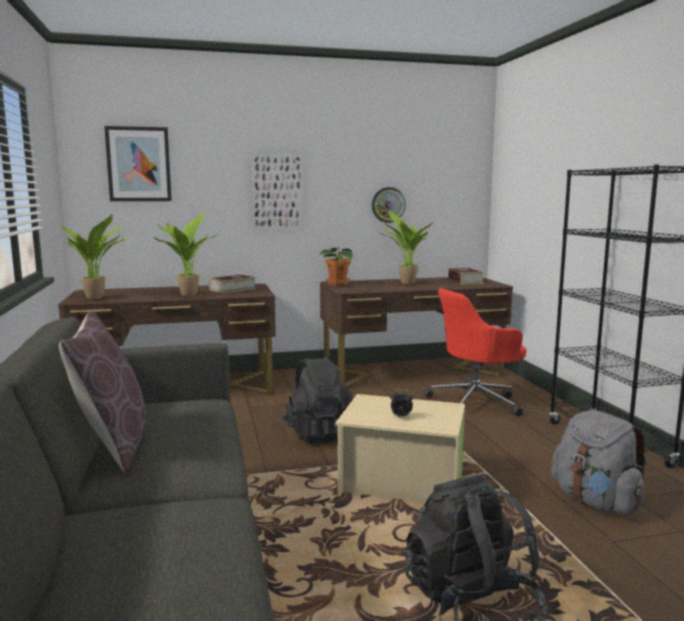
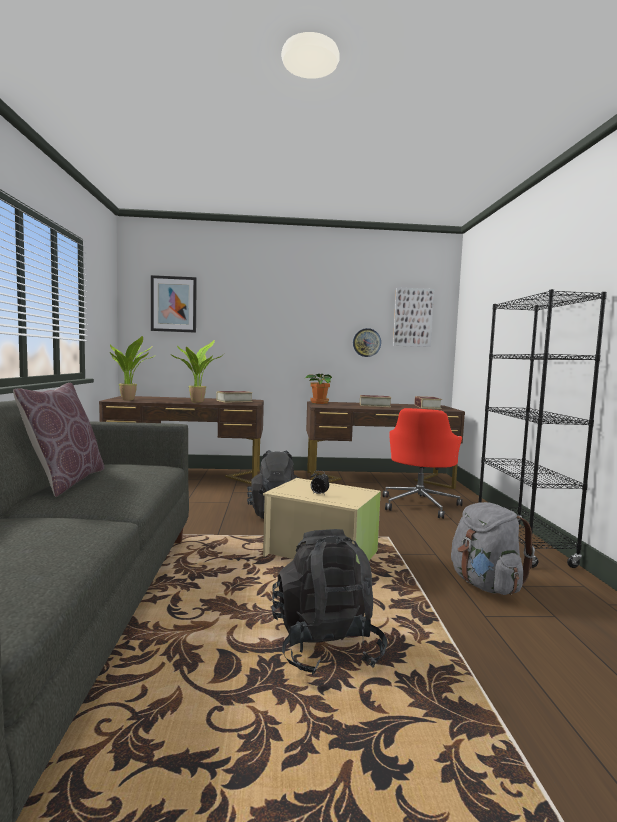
camera: 10 degrees right, 5 degrees down
(277, 192) = (277, 329): picture -> picture (413, 317)
(405, 283) = (374, 405): potted plant -> book
(475, 402) = (420, 504): red office chair -> red office chair turned 60 degrees counterclockwise

